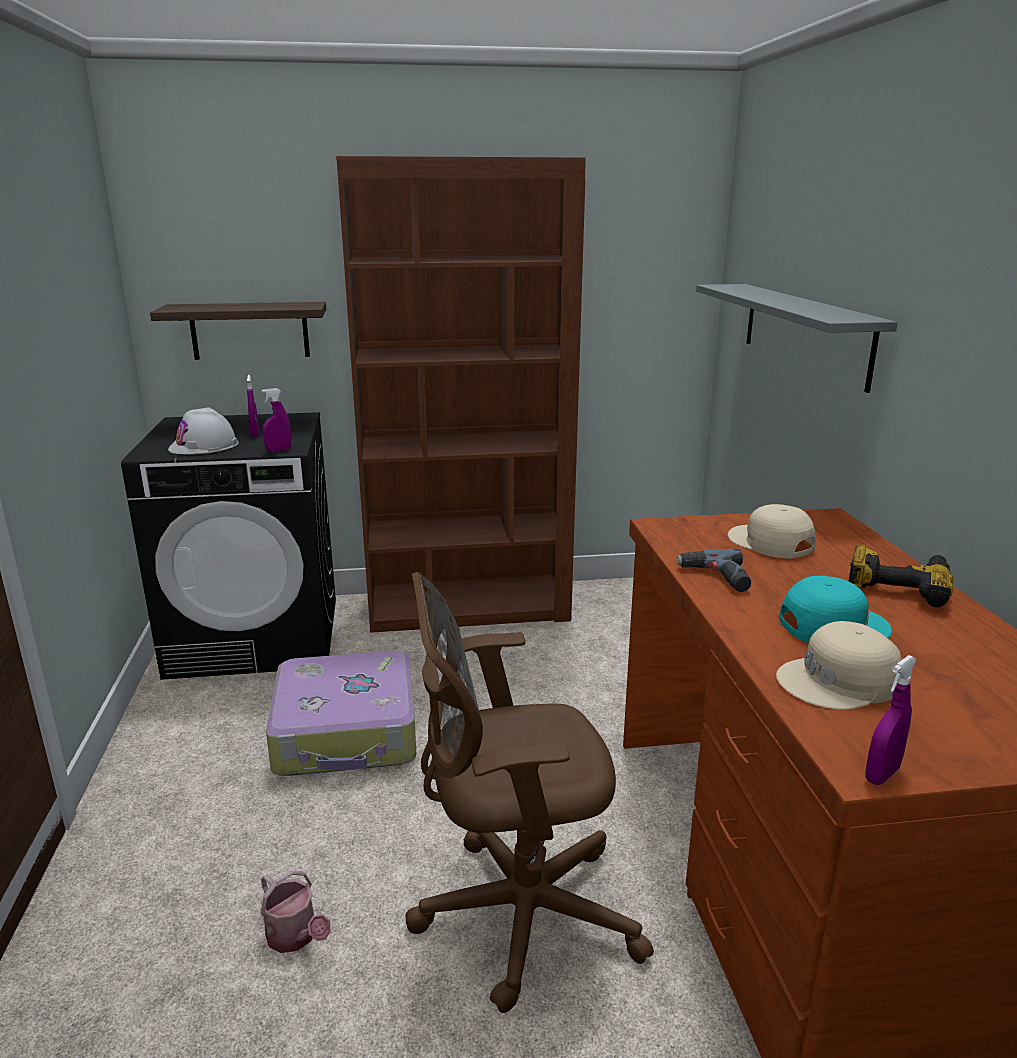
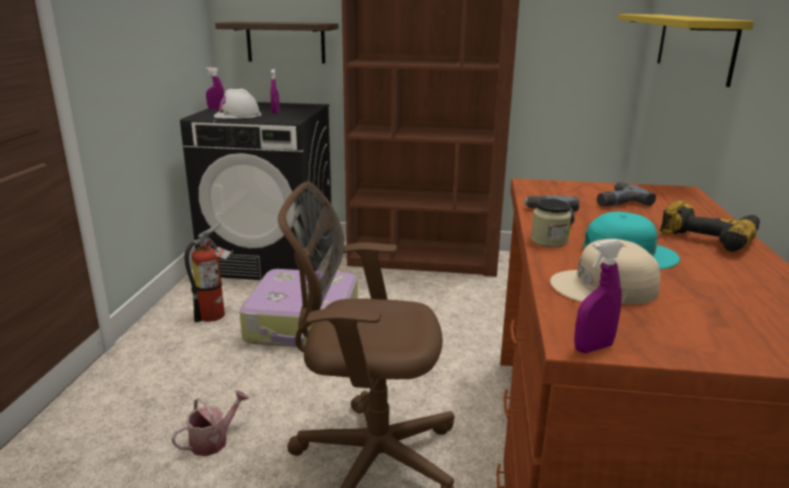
camera: 15 degrees right, 0 degrees up
(214, 739) = (216, 315): none -> fire extinguisher
(278, 450) = (283, 120): purple spray bottle -> purple spray bottle (216, 109)
(295, 937) = (213, 440): watering can -> watering can turned 105 degrees counterclockwise
(737, 617) = (549, 240): none -> jar
(769, 542) = (615, 201): beige cap -> power drill
(804, 332) = (693, 45): grey shelf -> yellow shelf

